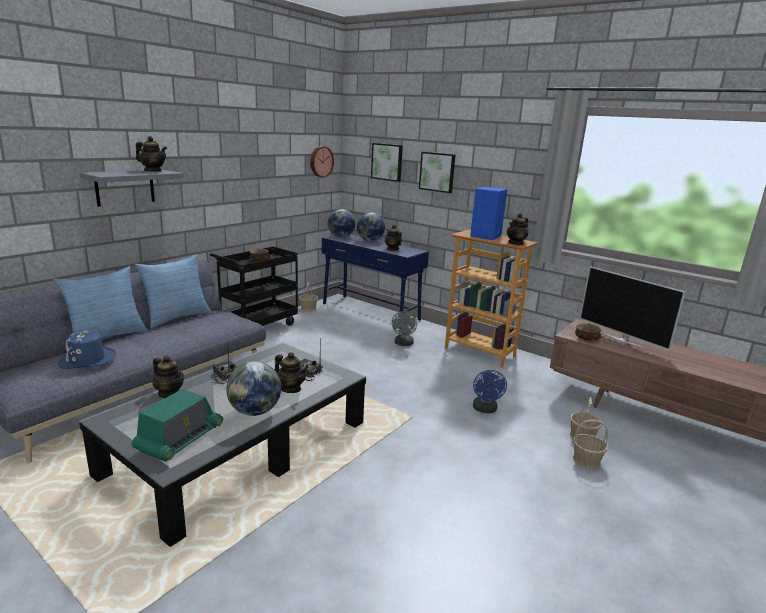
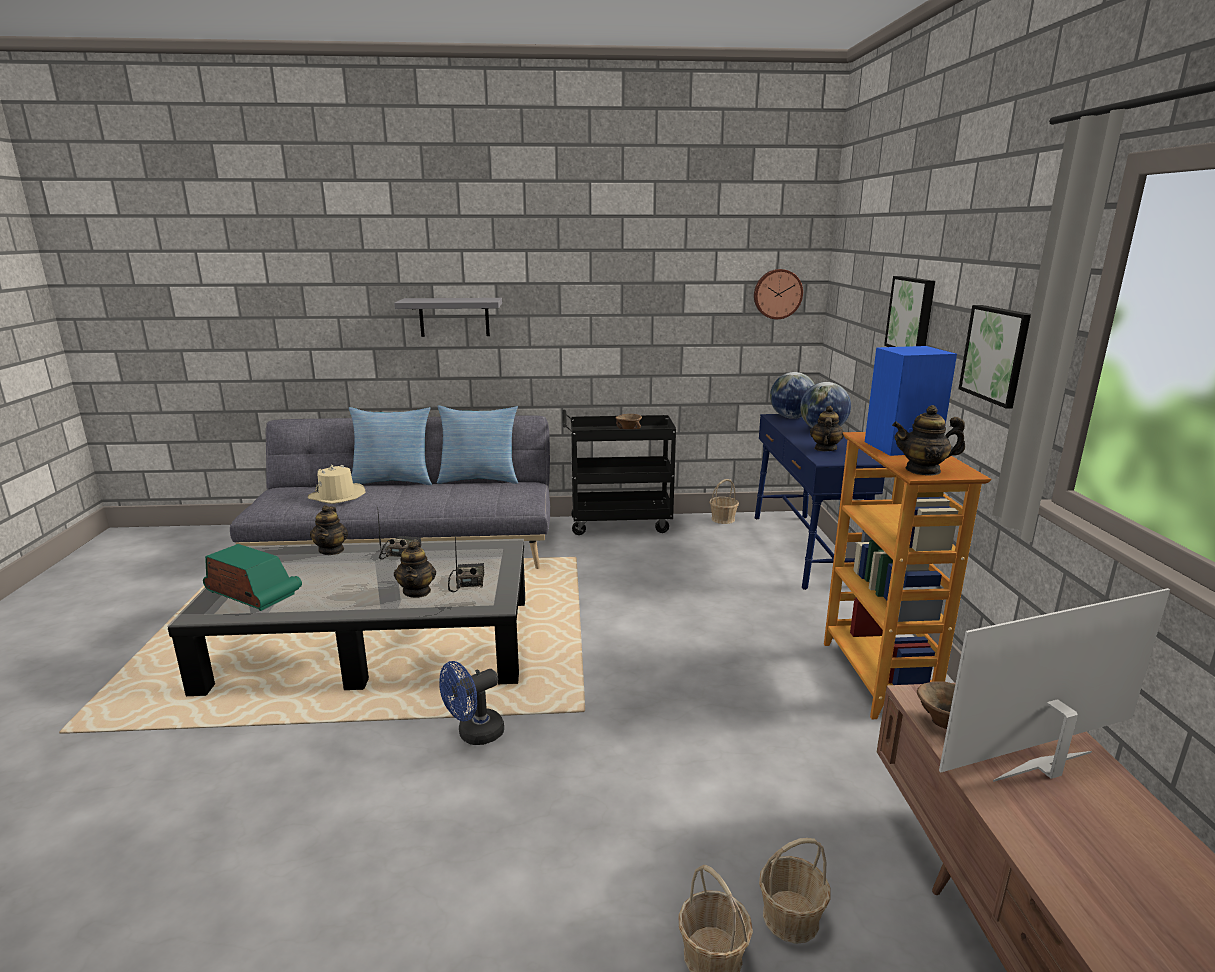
camera: 50 degrees right, 0 degrees up
(87, 360) = (337, 496): blue hat -> beige hat
(153, 171) = (477, 299): teapot -> none
(179, 438) = (253, 593): radio -> radio turned 135 degrees counterclockwise
(255, 411) = (343, 598): globe -> none
(387, 162) = (864, 295): picture -> picture (999, 354)
(403, 344) = (766, 611): grey fan -> none
(485, 410) = (704, 764): blue fan -> blue fan (474, 734)
(622, 340) = (1045, 768): television -> television turned 60 degrees clockwise

